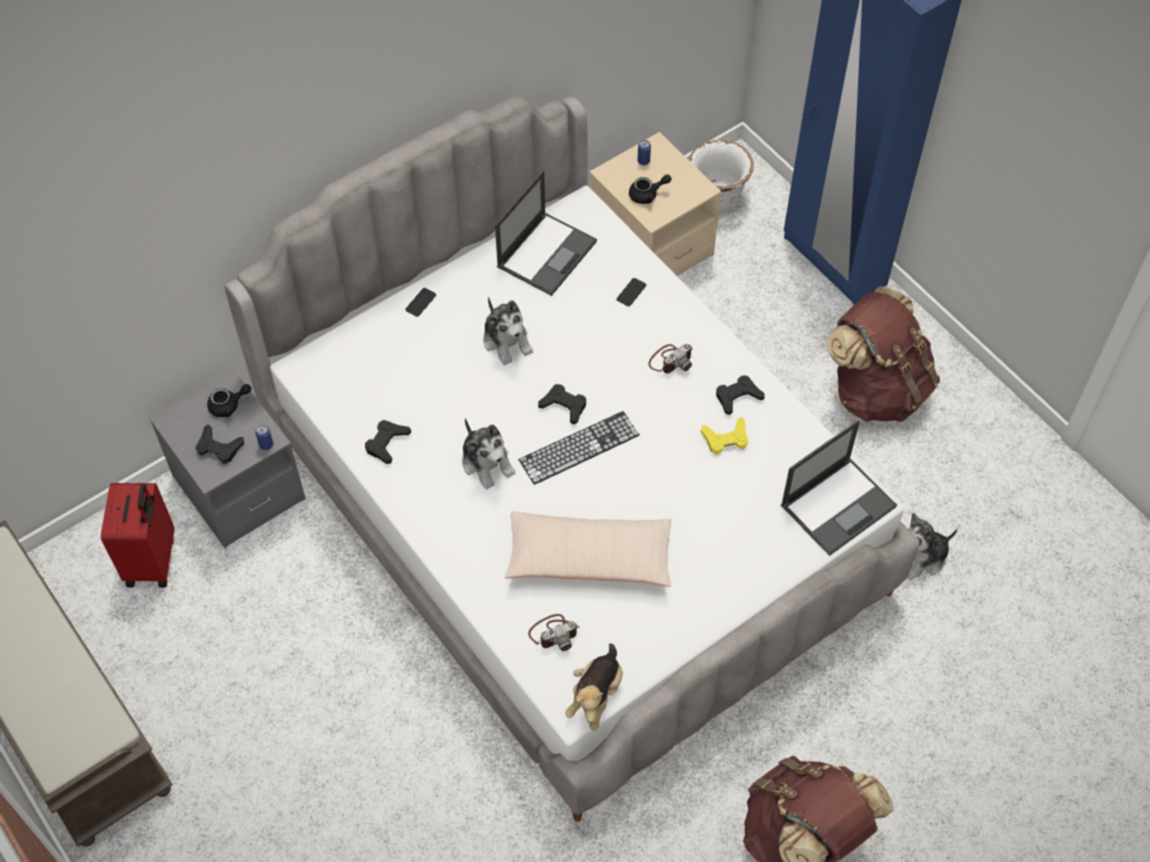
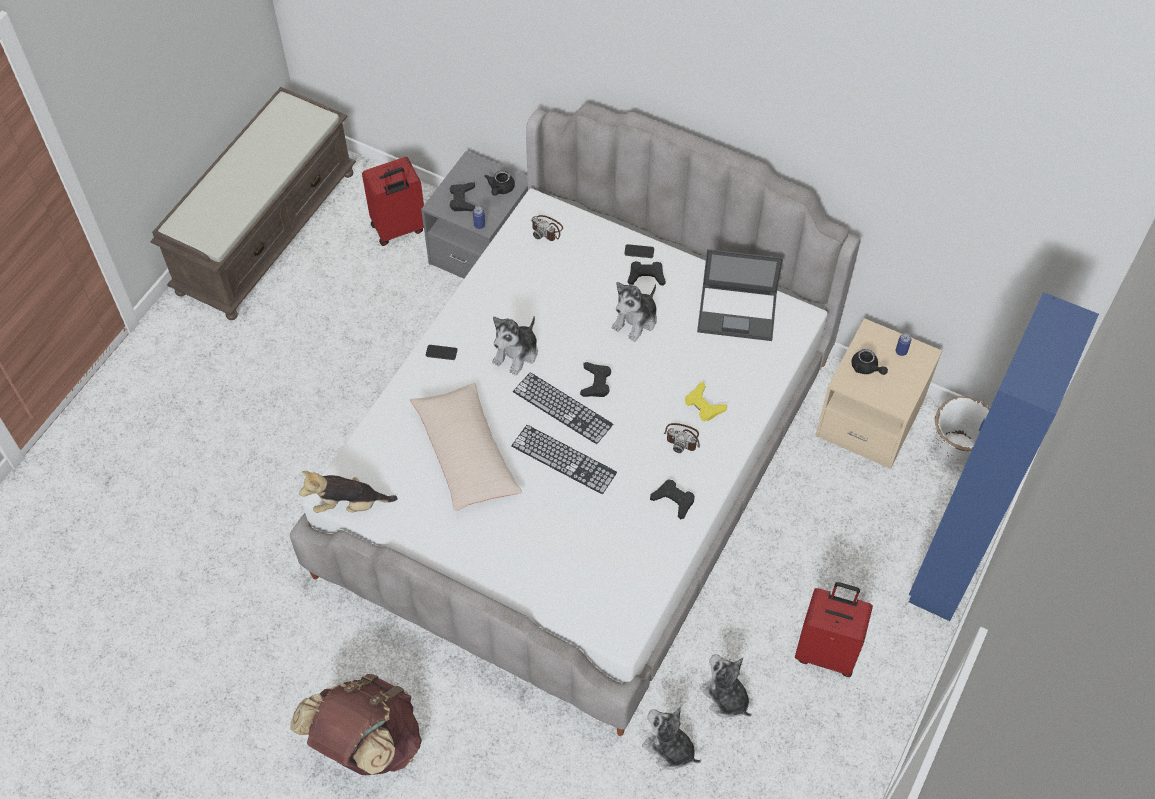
camera: 65 degrees right, 0 degrees up
(229, 406) = (500, 189): black teapot -> black teapot turned 60 degrees clockwise
(387, 443) = (500, 285): black game controller -> black game controller (646, 276)
(554, 633) = (389, 456): camera -> camera (547, 229)
(631, 292) = (734, 385): phone -> phone (441, 352)
(642, 471) = (564, 459): none -> keyboard
(726, 439) = (626, 507): yellow game controller -> yellow game controller (704, 405)
(839, 505) = (606, 614): laptop -> none
(876, 389) = (826, 651): brown backpack -> red suitcase
(888, 489) = (725, 697): none -> plush toy

